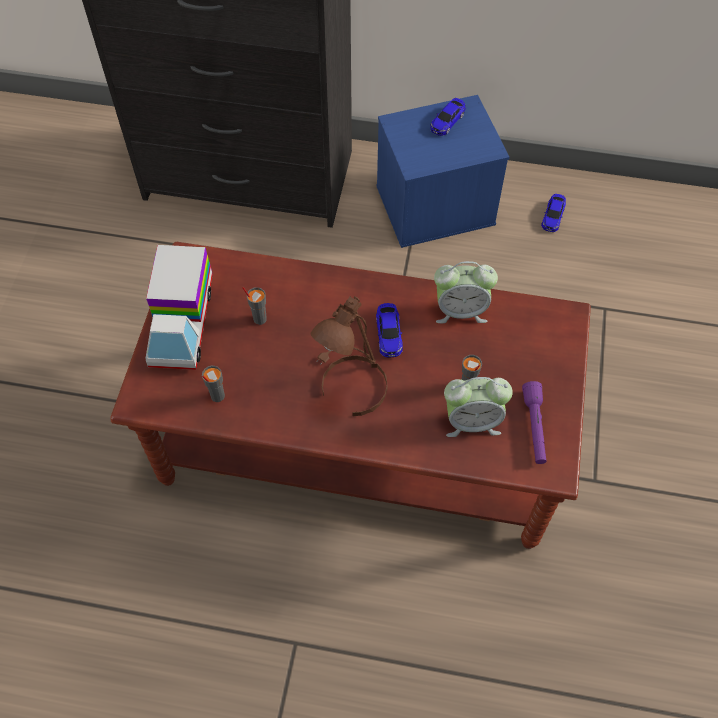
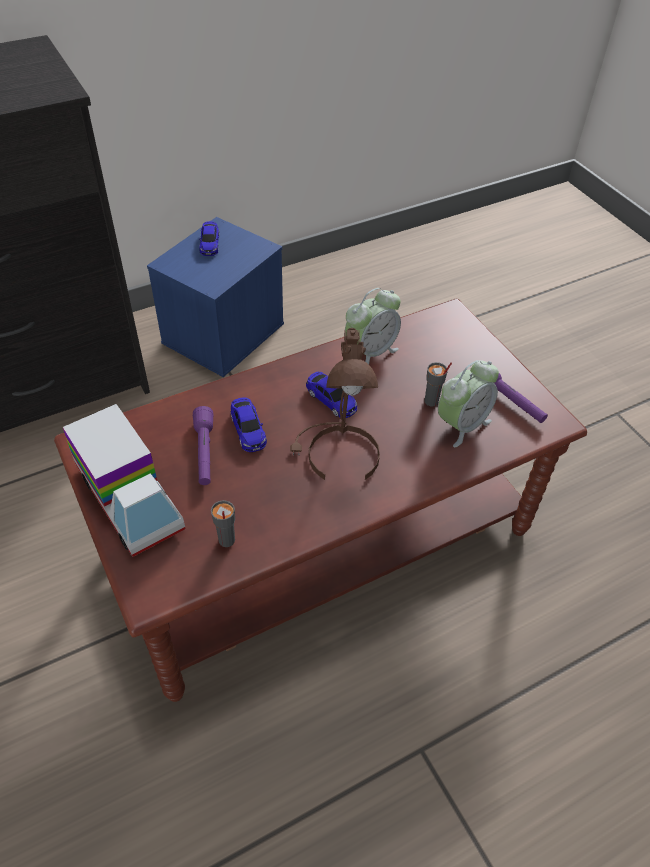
camera: 40 degrees left, 10 degrees down
(259, 319) = (204, 452): grey cup -> purple flashlight
(553, 216) = (321, 297): toy car -> toy car (248, 430)

